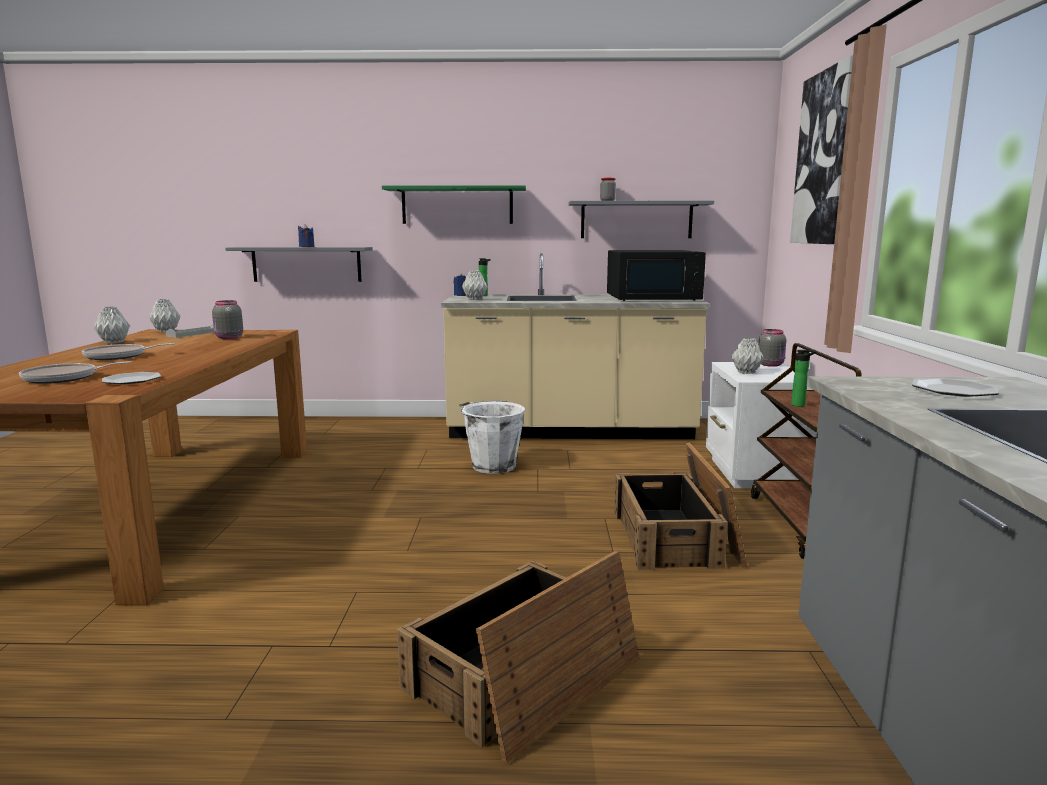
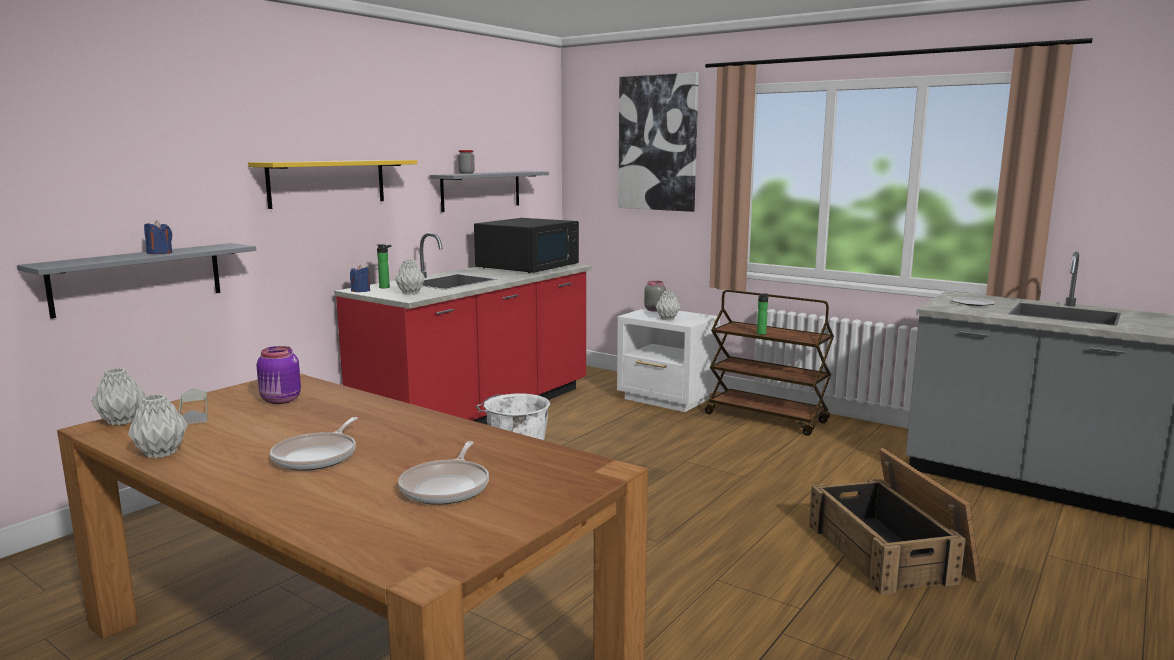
camera: 55 degrees left, 0 degrees up
(131, 380) = (524, 458): plate -> none
(228, 338) = (281, 400): grey jar -> purple jar
(457, 205) = (327, 183): green shelf -> yellow shelf
(570, 431) = (479, 414): beige counter -> red counter
(676, 537) = (743, 453): crate -> none

